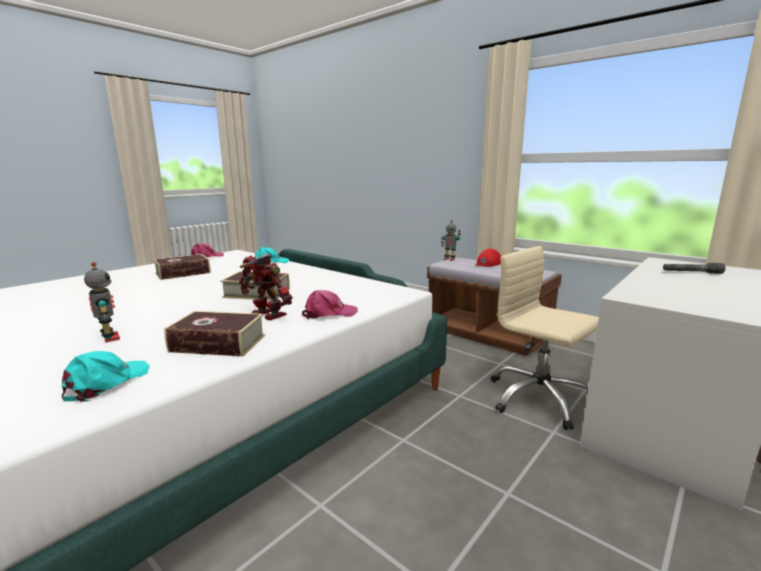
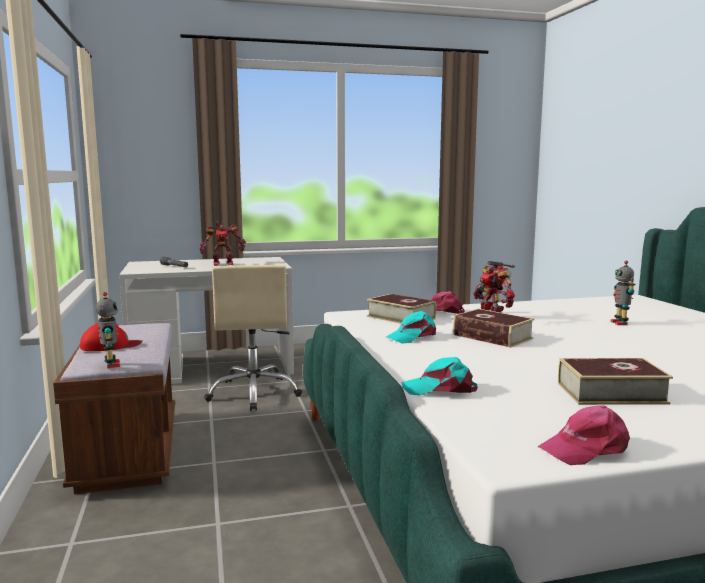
camera: 145 degrees left, 5 degrees down
(106, 383) = (594, 305): turquoise cap -> turquoise cap (412, 337)
(218, 343) = (533, 309): book -> book (401, 317)
(696, 287) = (223, 264): none -> toy robot

